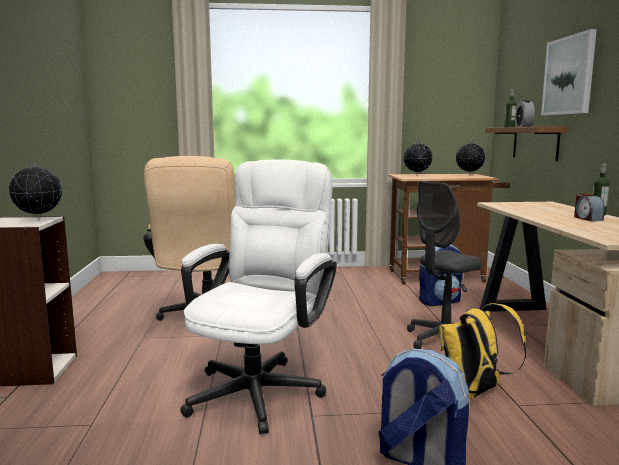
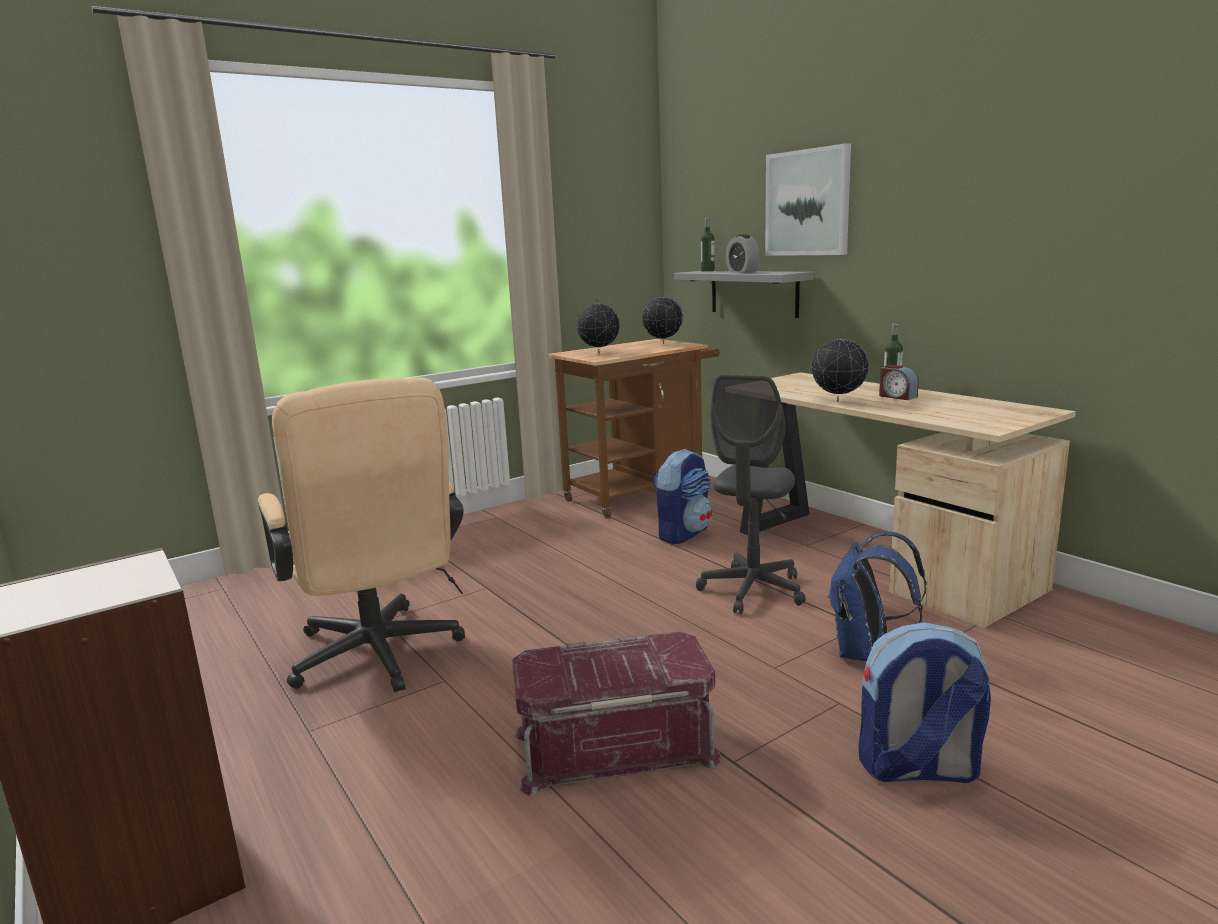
camera: 30 degrees left, 5 degrees up
(39, 220) = (136, 572): globe -> globe (838, 401)
(261, 387) = (614, 745): white office chair -> red storage box
(474, 392) = (866, 653): yellow backpack -> blue backpack
(535, 143) = (753, 293): brown shelf -> grey shelf

